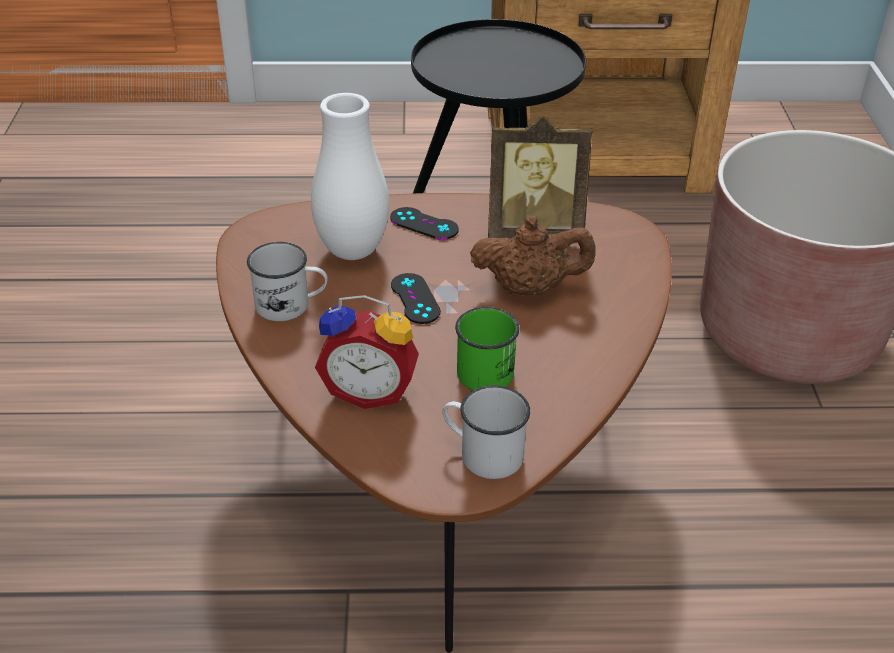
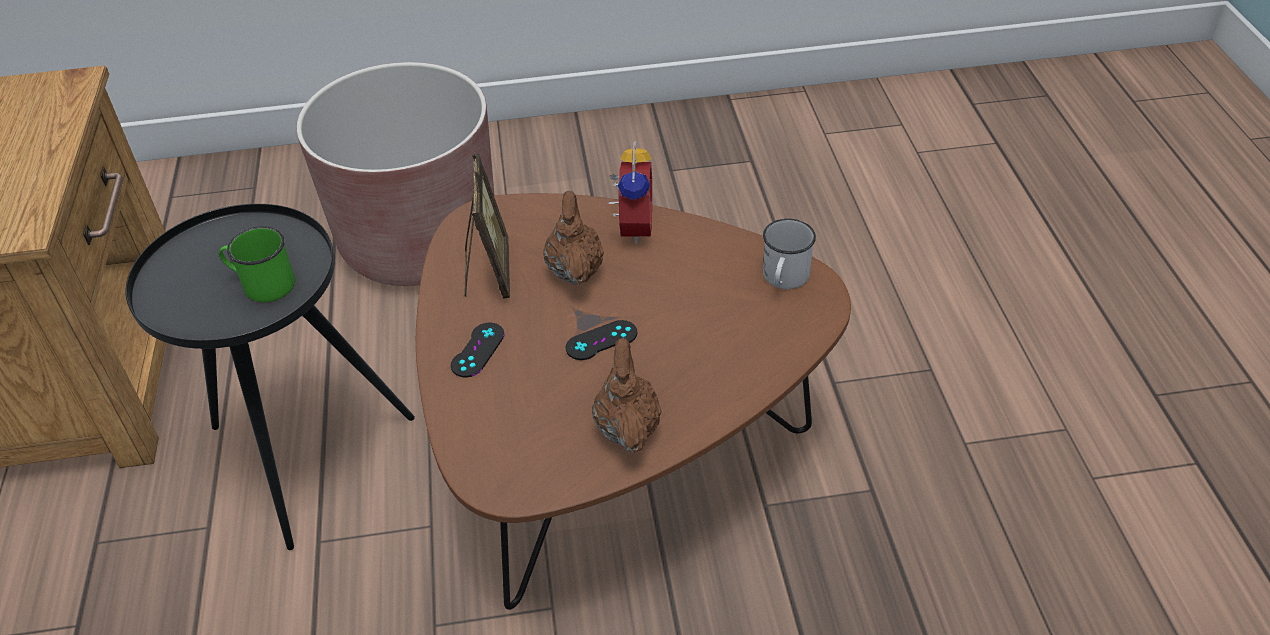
camera: 95 degrees left, 5 degrees up
(291, 305) = (627, 427): white mug -> brown teapot
(352, 251) = (530, 397): white vase -> none
(370, 391) = (733, 351): alarm clock -> alarm clock (631, 227)
(488, 368) = (686, 285): green mug -> green mug (262, 284)

